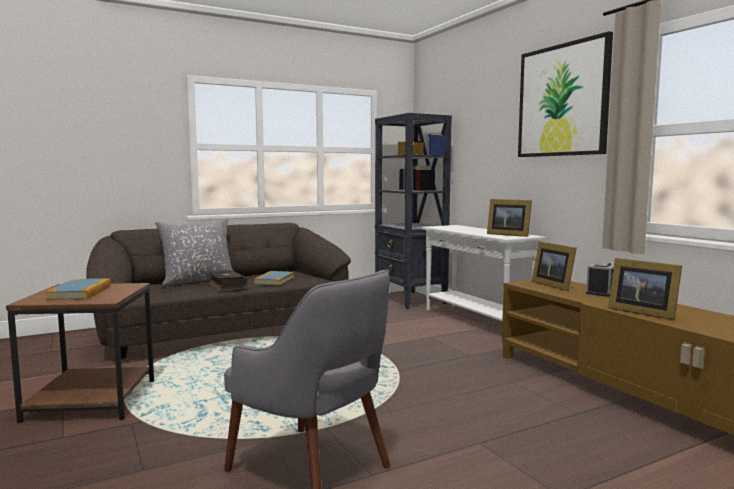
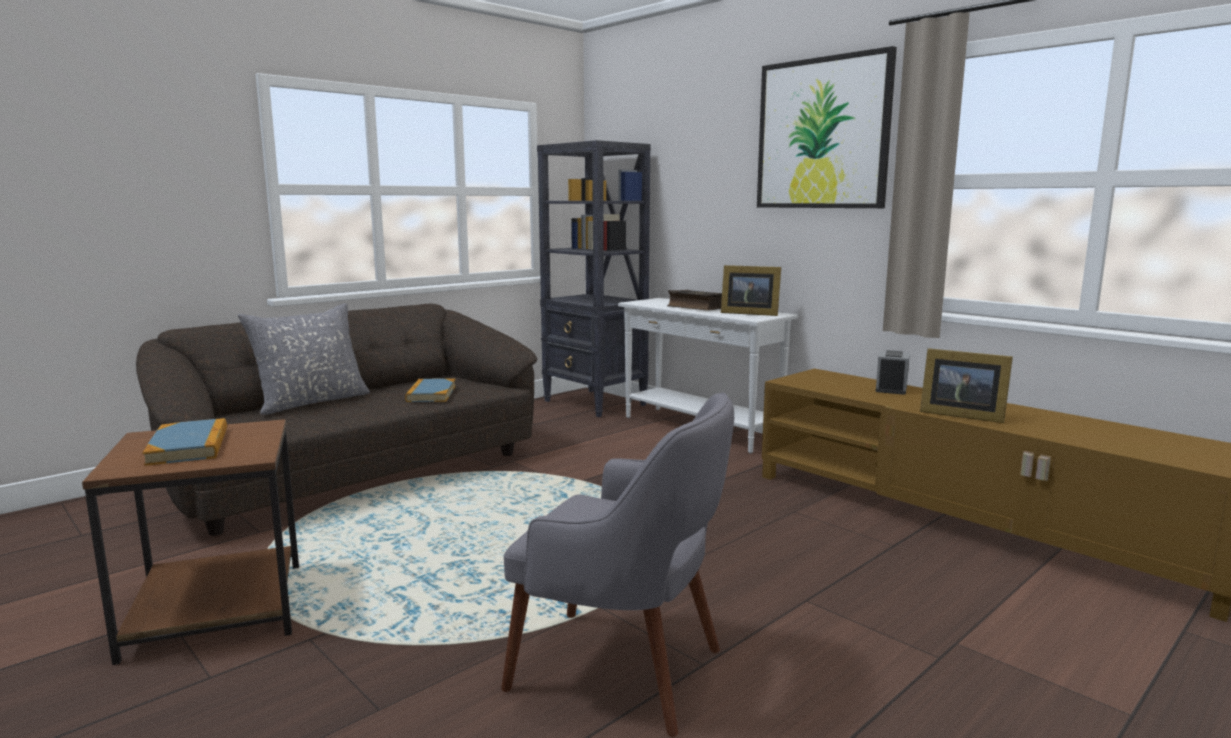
camera: 15 degrees left, 5 degrees up
(226, 286) = (366, 408): book -> book (696, 307)
(553, 285) = (827, 381): picture frame -> none

